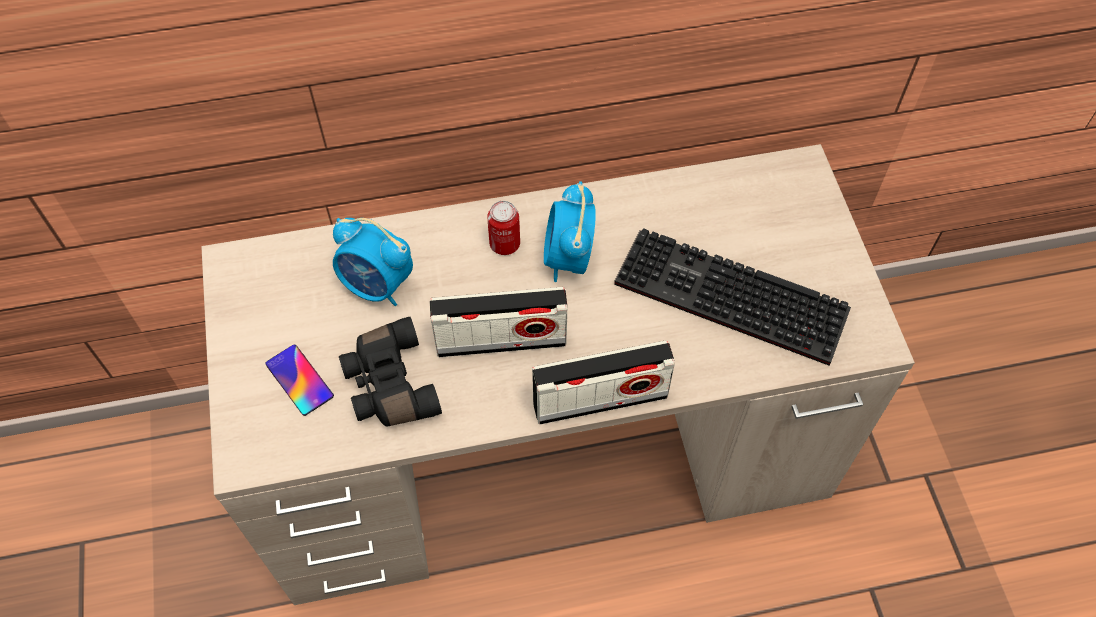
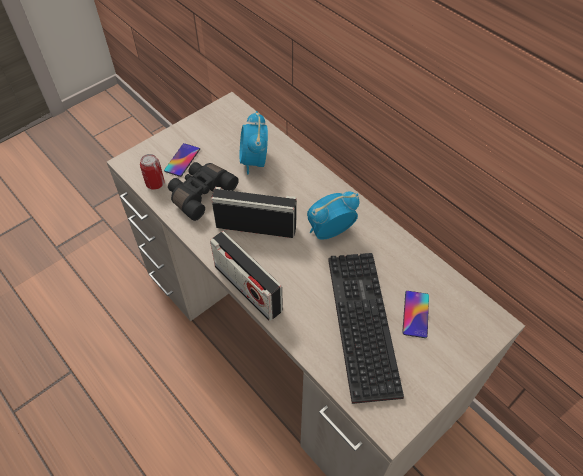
camera: 60 degrees right, 5 degrees down
(501, 341) = (256, 226): radio -> radio turned 135 degrees clockwise
(504, 244) = (318, 199): can -> can (155, 183)
(748, 236) = (415, 314): none -> phone

